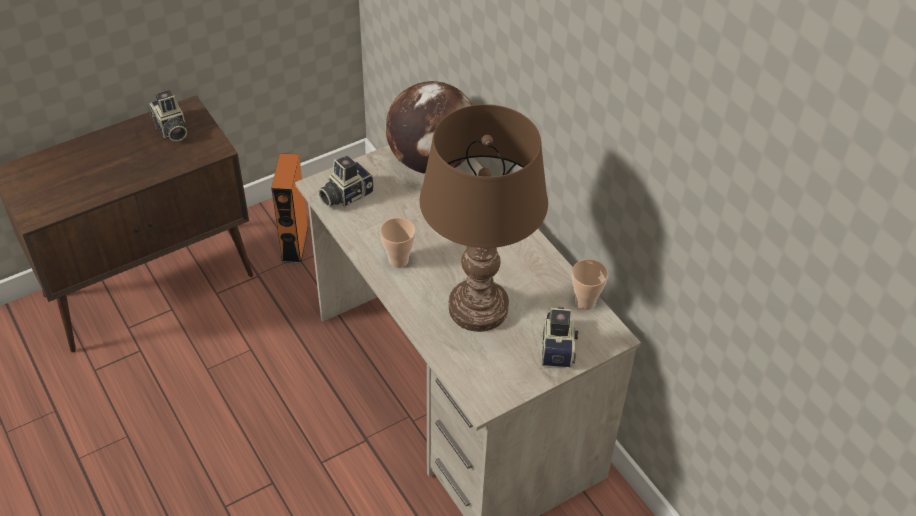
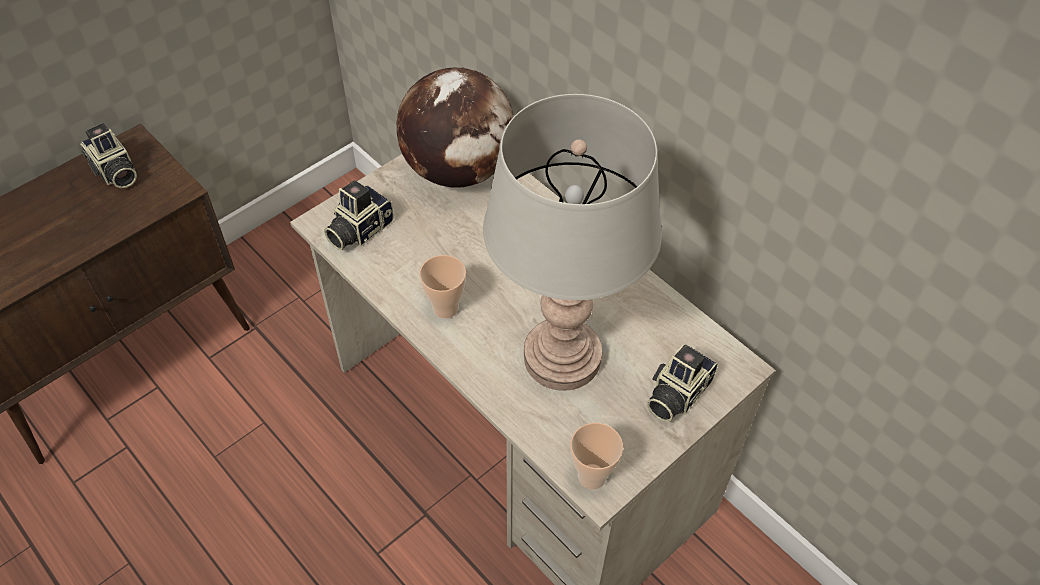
camera: 10 degrees left, 5 degrees up
(294, 244) = (292, 281): orange speaker -> none
(478, 308) = (562, 358): brown table lamp -> grey table lamp
(558, 346) = (675, 394): camera -> camera turned 135 degrees counterclockwise
(585, 302) = (693, 327): cup -> cup (592, 476)

